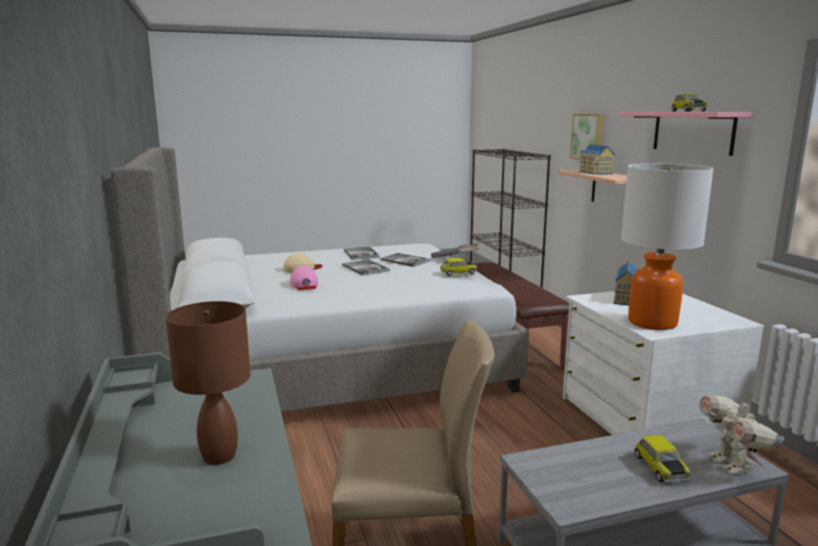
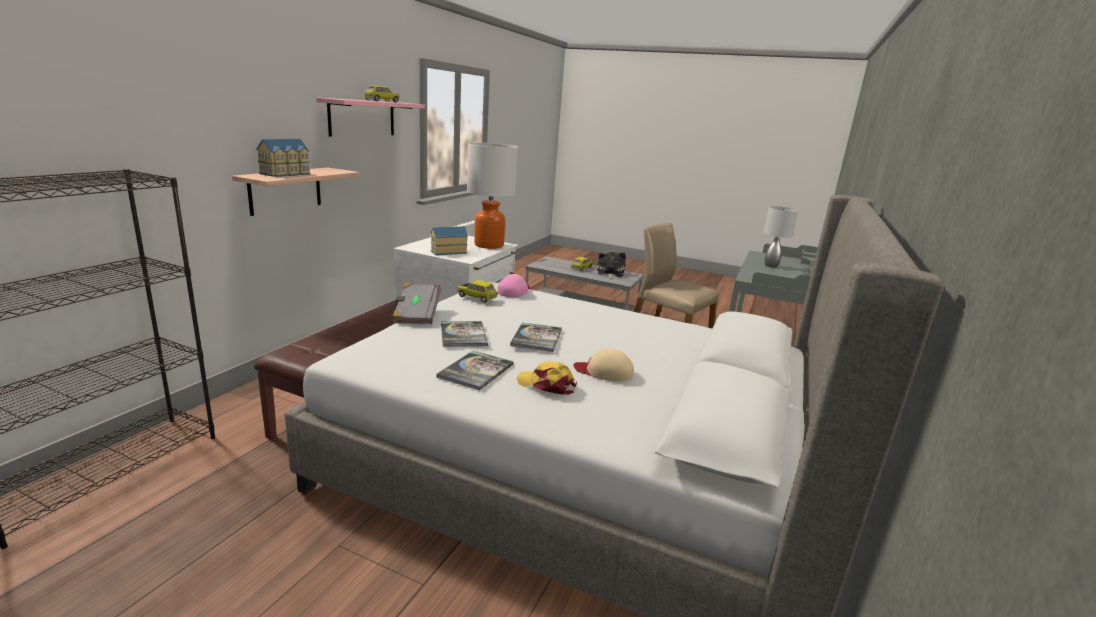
camera: 140 degrees left, 5 degrees up
(219, 455) = (771, 266): brown table lamp -> grey table lamp
(304, 284) = (638, 341): pink cap -> pink cap (514, 291)
(320, 258) = (547, 385): none -> yellow cap
(588, 137) = (221, 129): picture -> none
(596, 480) = (610, 273): none -> plush toy
(732, 465) = (556, 261): toy robot -> none

